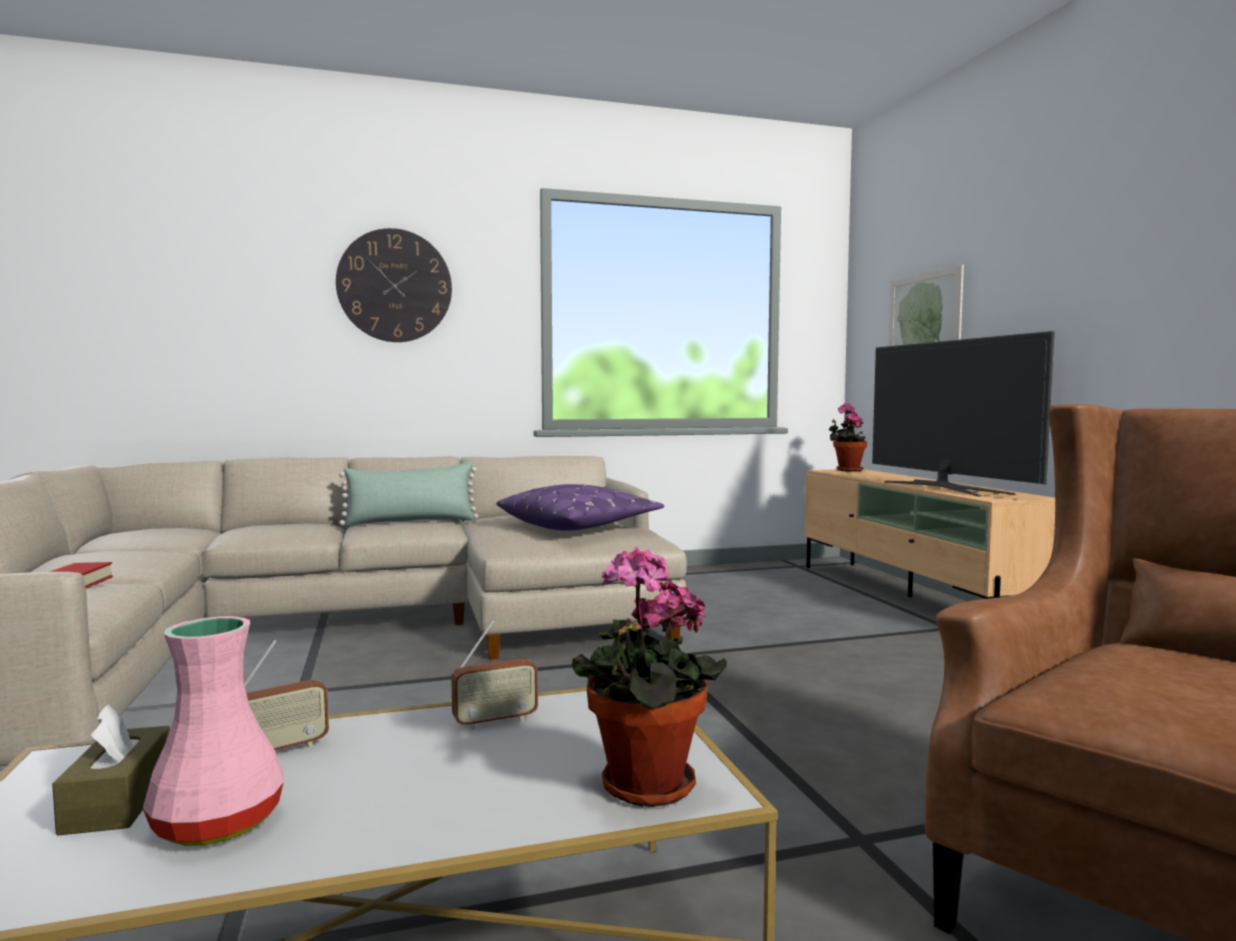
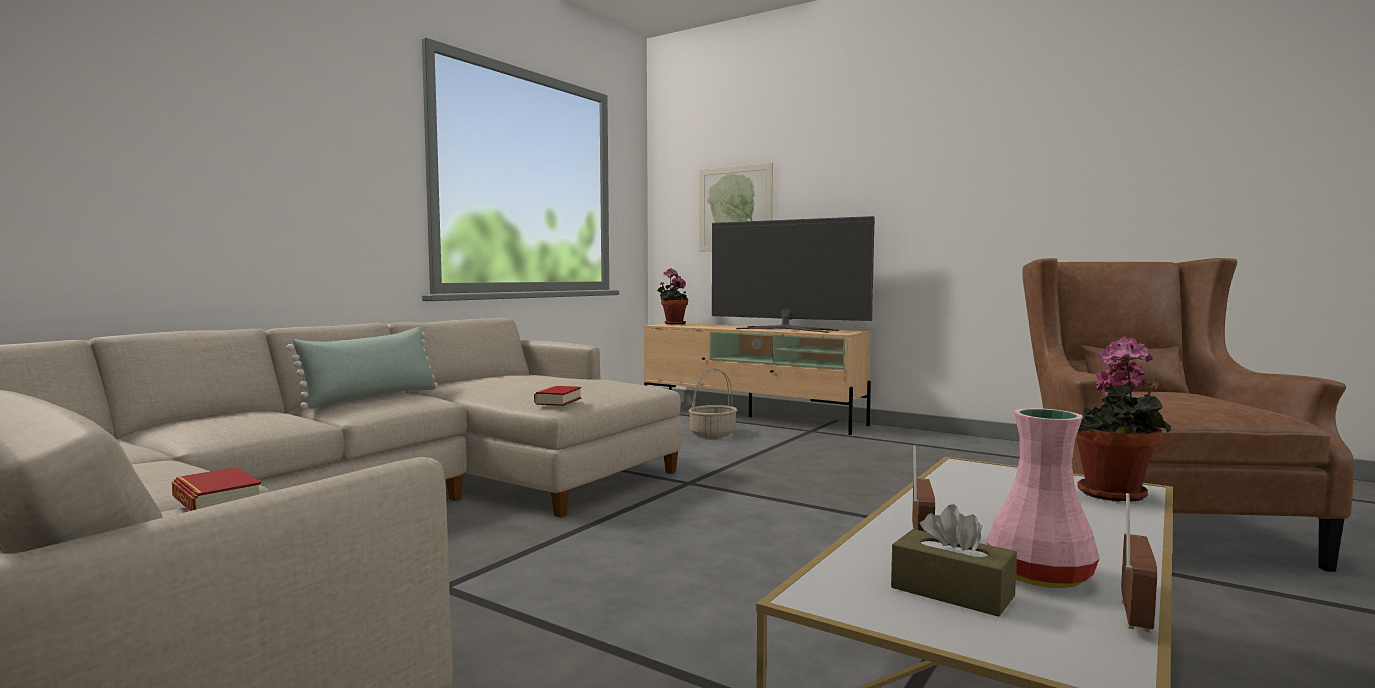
camera: 40 degrees left, 0 degrees up
(394, 286) = (274, 121): wall clock -> none
(495, 721) = (957, 493): radio -> radio (1134, 616)
(514, 544) = (558, 401): none -> book
(580, 525) = (563, 381): purple pillow -> none
(815, 609) = (713, 434): none -> basket

